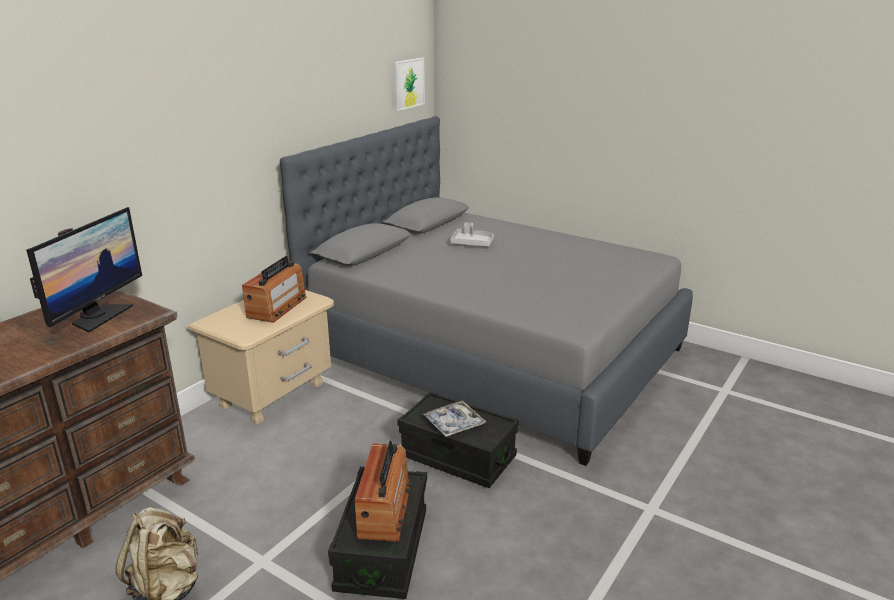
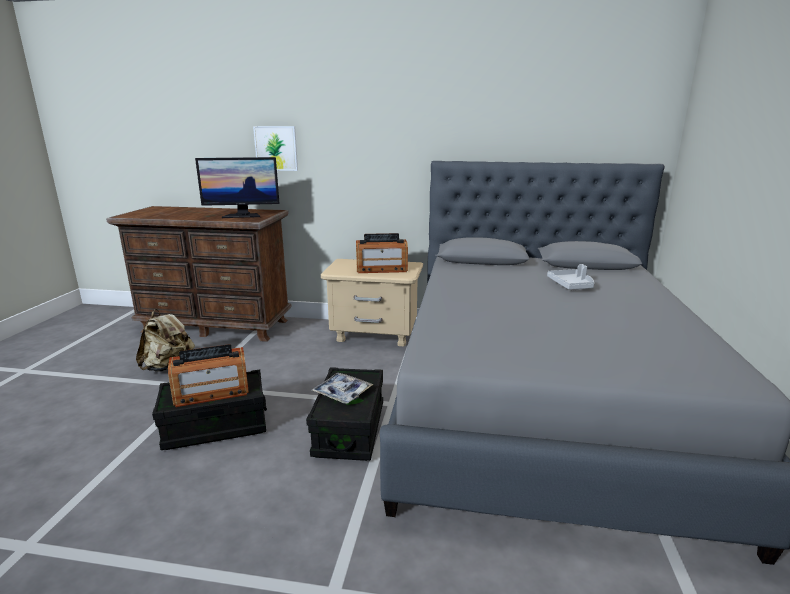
camera: 65 degrees right, 5 degrees down
(408, 83) = (631, 124): picture -> picture (276, 148)

